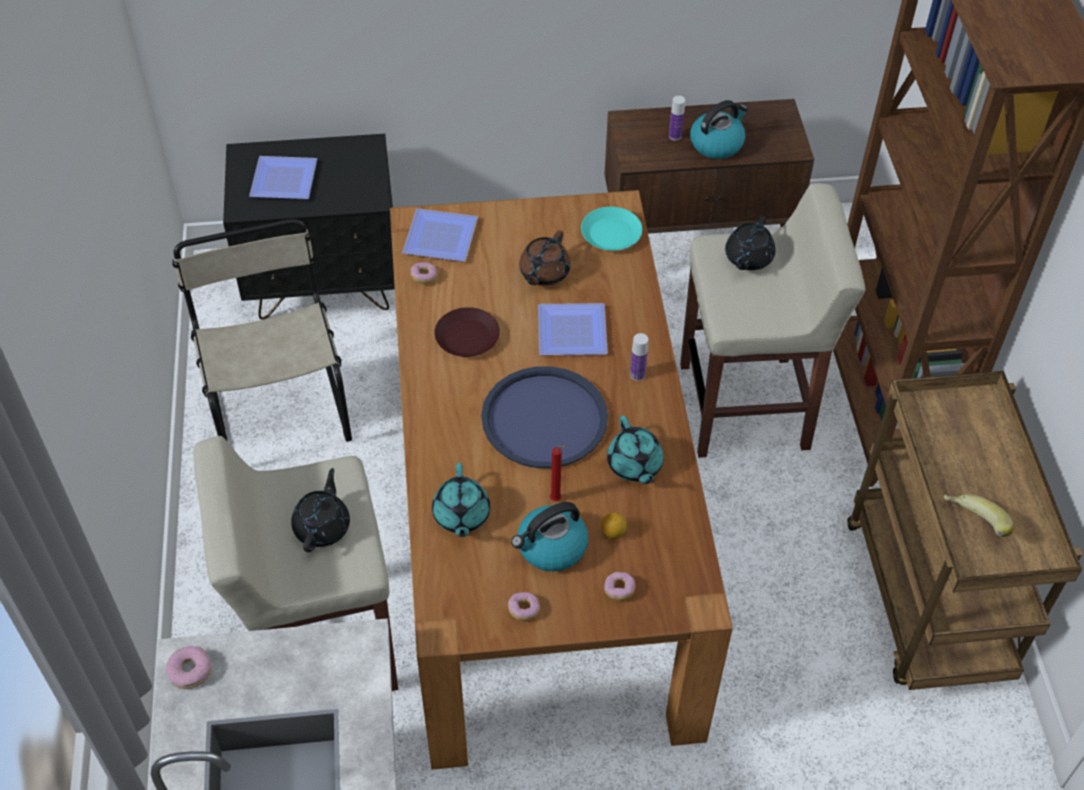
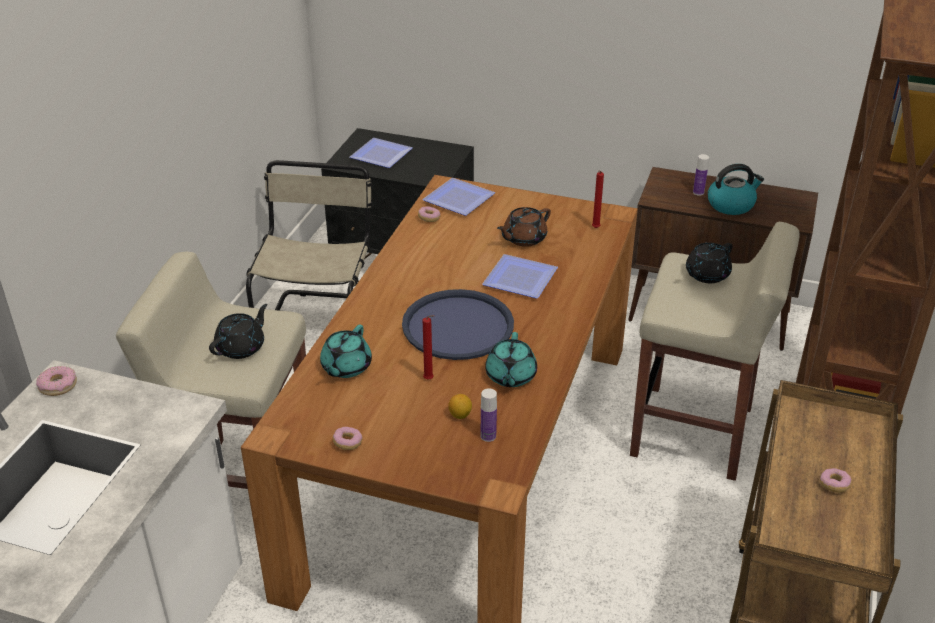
camera: 25 degrees right, 15 degrees down
(468, 337) = (435, 261): brown plate -> none
(551, 548) = (401, 409): kettle -> none
(610, 234) = (595, 228): turquoise plate -> red candle
(619, 589) = (436, 455): donut -> donut (834, 485)
(637, 374) = (555, 319): bottle -> bottle (488, 436)
(972, 525) = (801, 514): banana -> none

